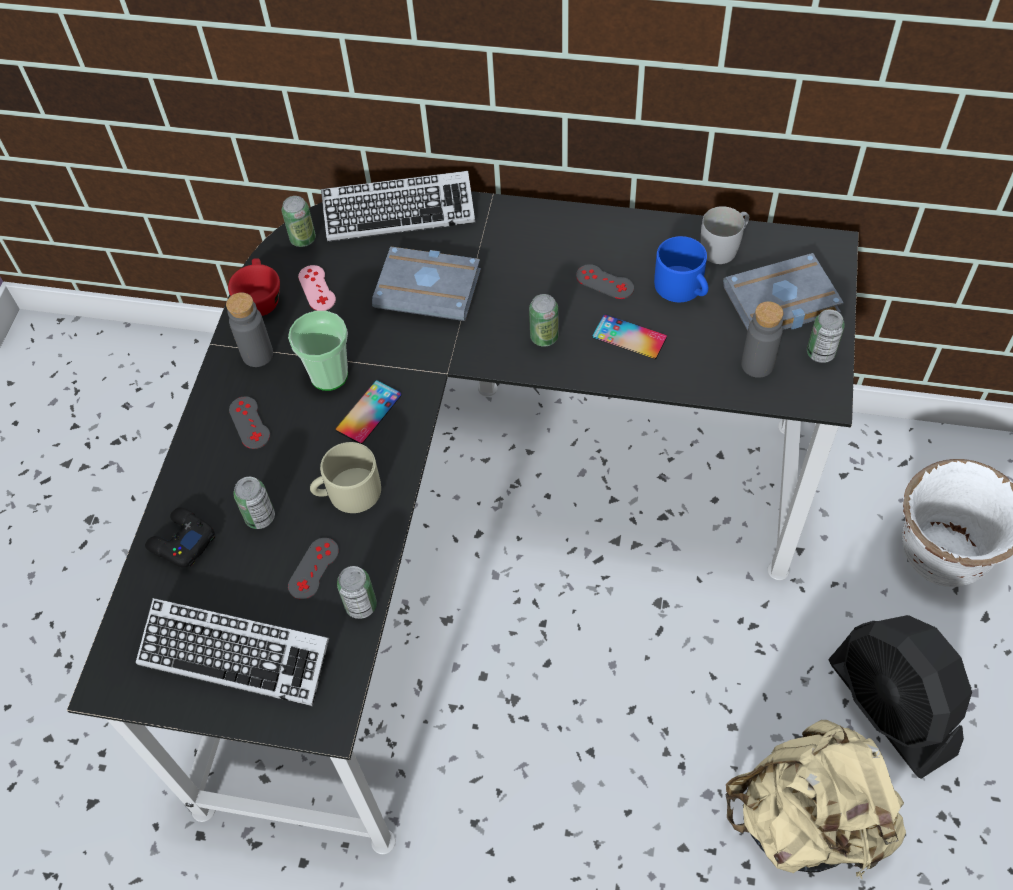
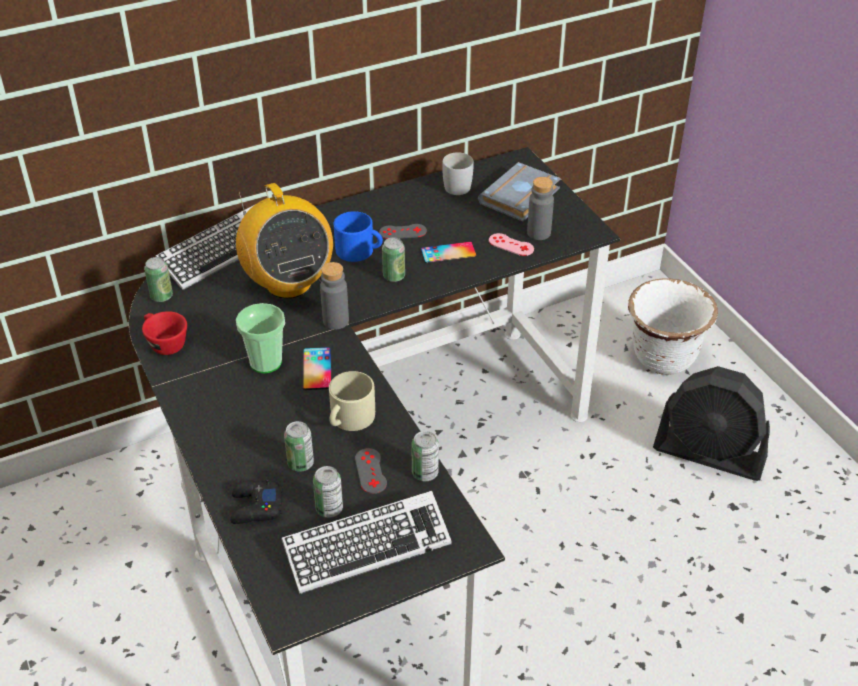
camera: 40 degrees left, 15 degrees down
(249, 423) = (234, 416): grey game controller -> none
(257, 354) = (198, 375): grey bottle -> grey bottle (336, 321)
(317, 288) = (203, 319): pink game controller -> pink game controller (511, 245)
(431, 288) = (288, 284): grey book -> radio
(683, 287) = (454, 214): blue mug -> blue mug (359, 251)
(807, 820) = (720, 541): beige backpack -> none
(820, 353) = (568, 212): can -> can (329, 509)

